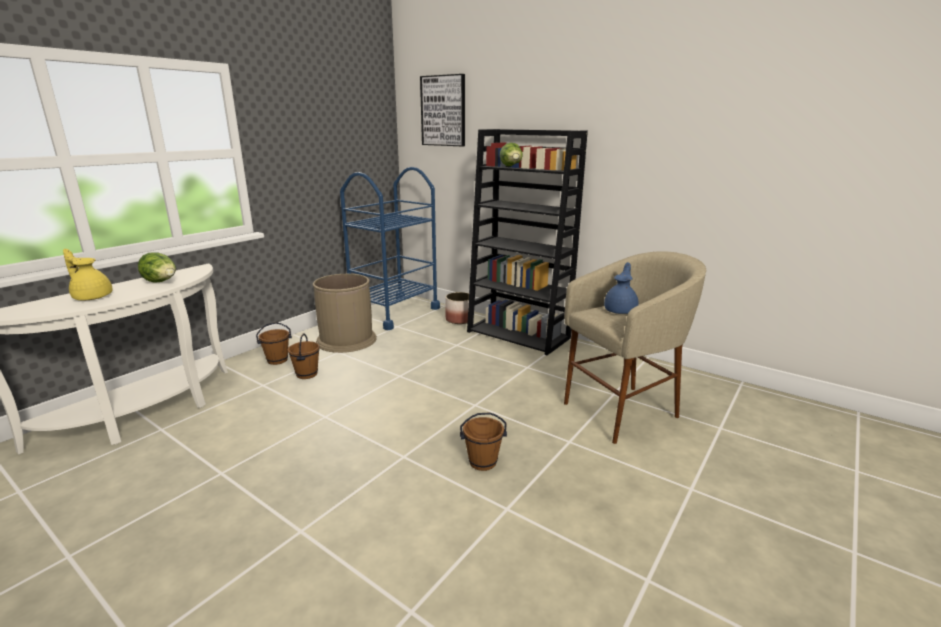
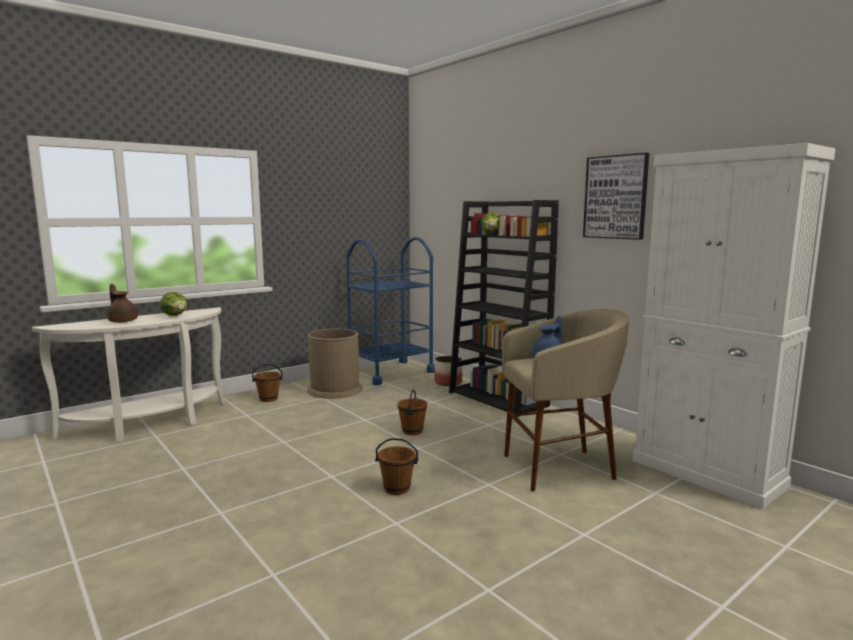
camera: 15 degrees right, 10 degrees down
(92, 297) = (123, 321): yellow teapot -> brown teapot
(306, 374) = (286, 411): brown bucket -> brown bucket (412, 431)
(443, 111) = (445, 187): picture -> picture (615, 197)
(747, 399) = (707, 473): none -> white cabinet

